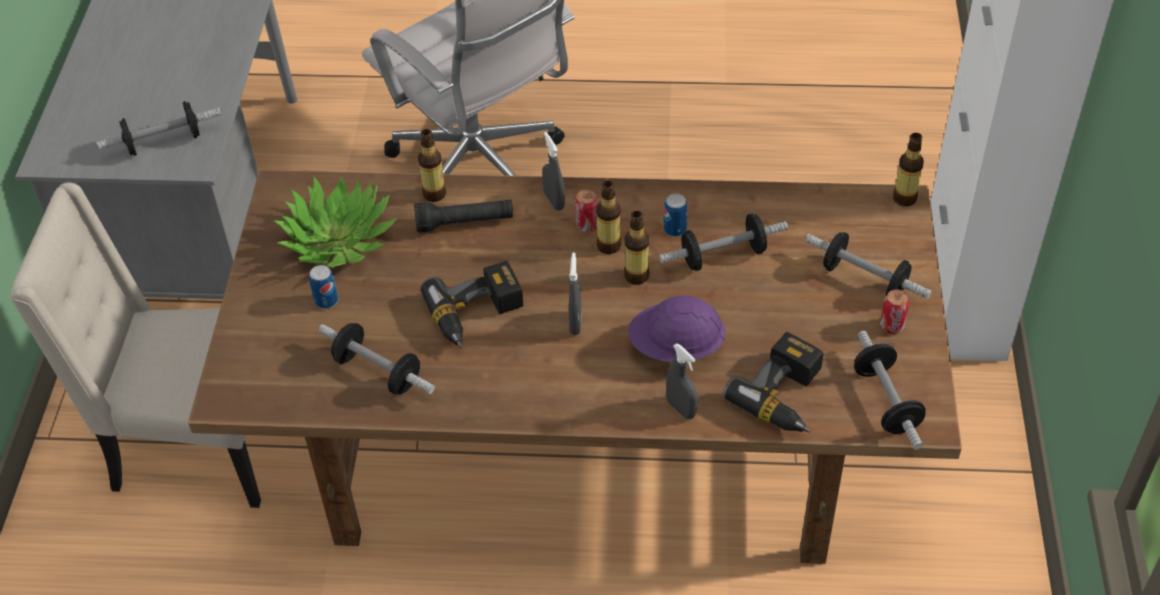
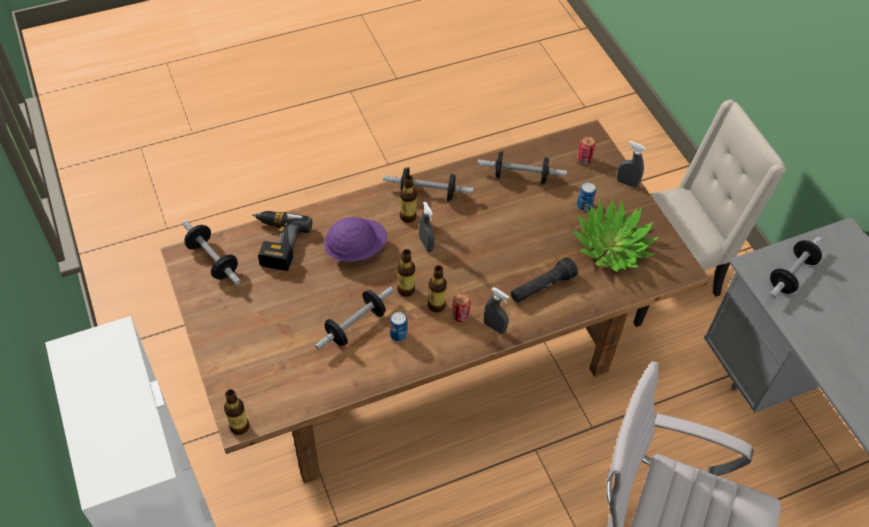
camera: 150 degrees right, 5 degrees up
(434, 194) = (578, 302): bottle -> bottle (408, 217)
(477, 315) = (489, 228): power drill -> none
(681, 408) = (335, 215): grey spray bottle -> grey spray bottle (627, 183)
(864, 279) = (250, 342): dumbbell -> dumbbell (427, 193)
(891, 326) = (222, 313): can -> can (584, 159)

